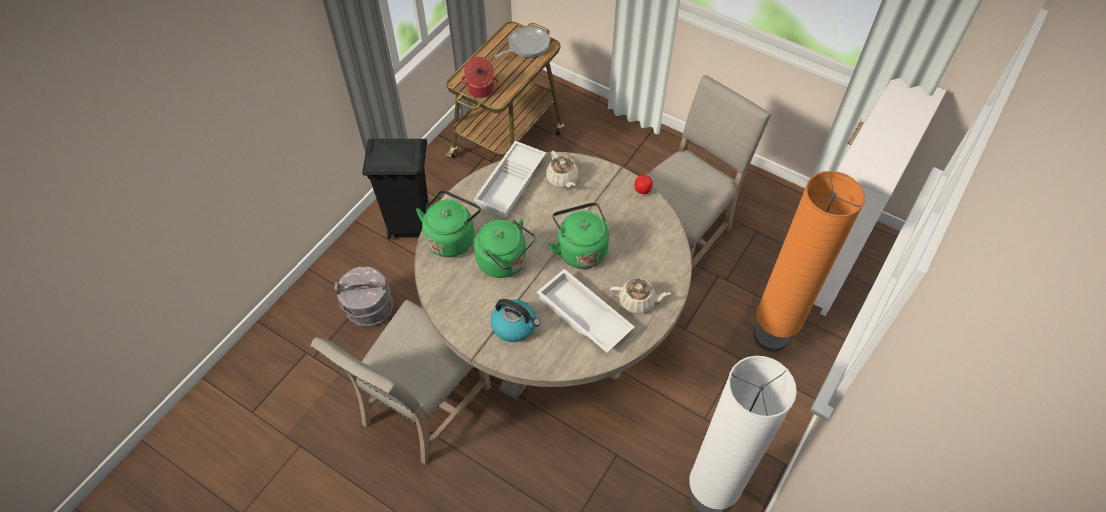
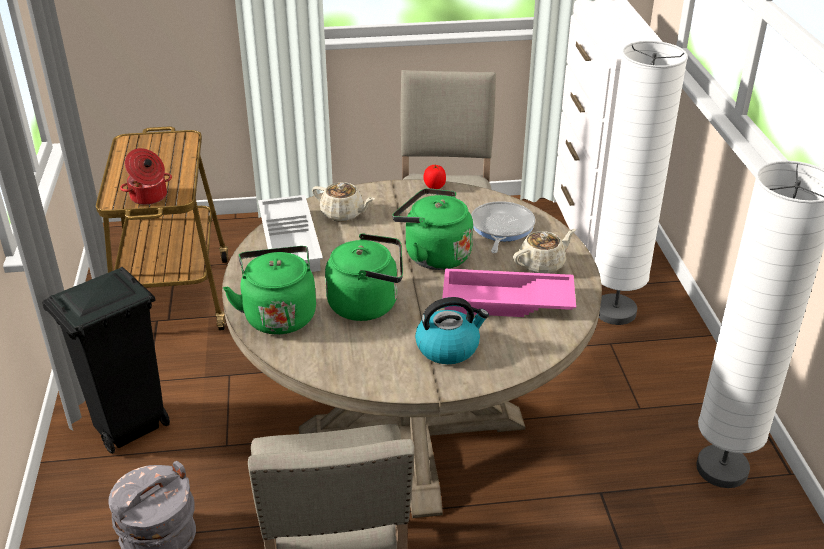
camera: 40 degrees left, 20 degrees down
(526, 45) = (161, 145): frying pan -> frying pan (501, 228)
(582, 316) = (506, 302): white tray -> pink tray
(771, 336) = (615, 312): orange floor lamp -> white floor lamp

